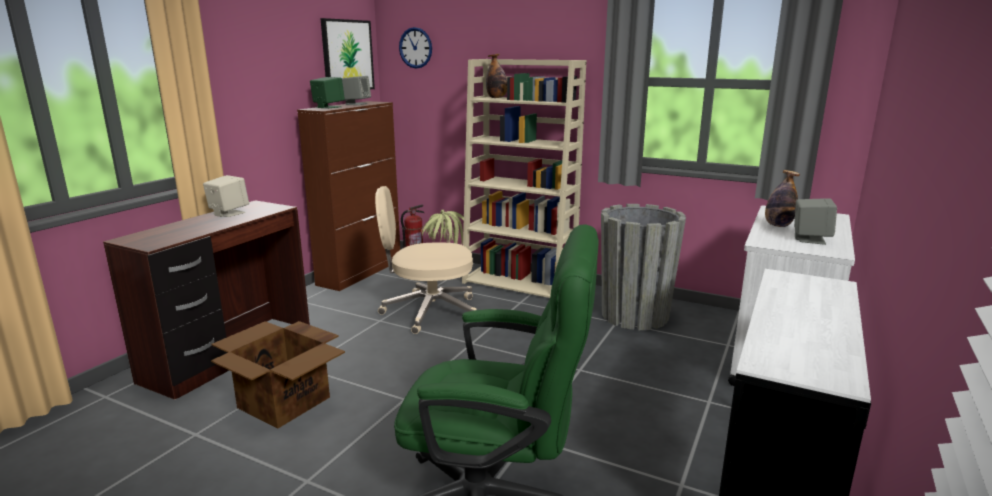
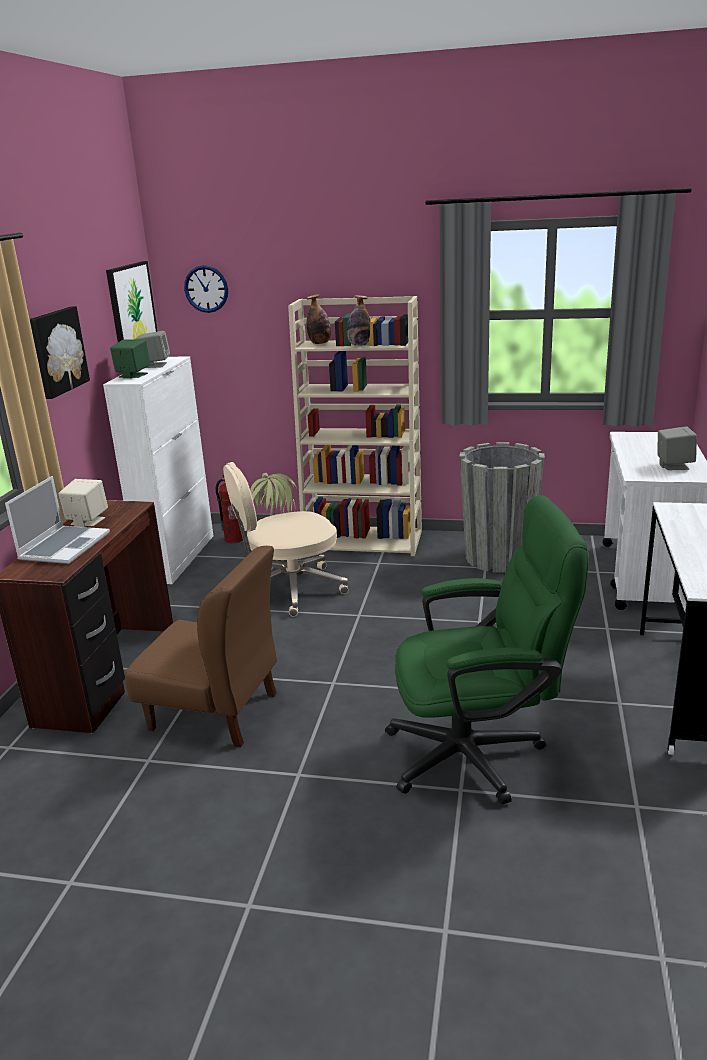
camera: 15 degrees left, 5 degrees up
(187, 227) = (64, 546): none -> laptop
(249, 72) = (57, 351): none -> picture
(284, 403) = (214, 712): cardboard box -> brown chair
(361, 272) = (178, 557): brown cabinet -> white cabinet
(778, 225) = (639, 454): bottle -> bottle (359, 345)

